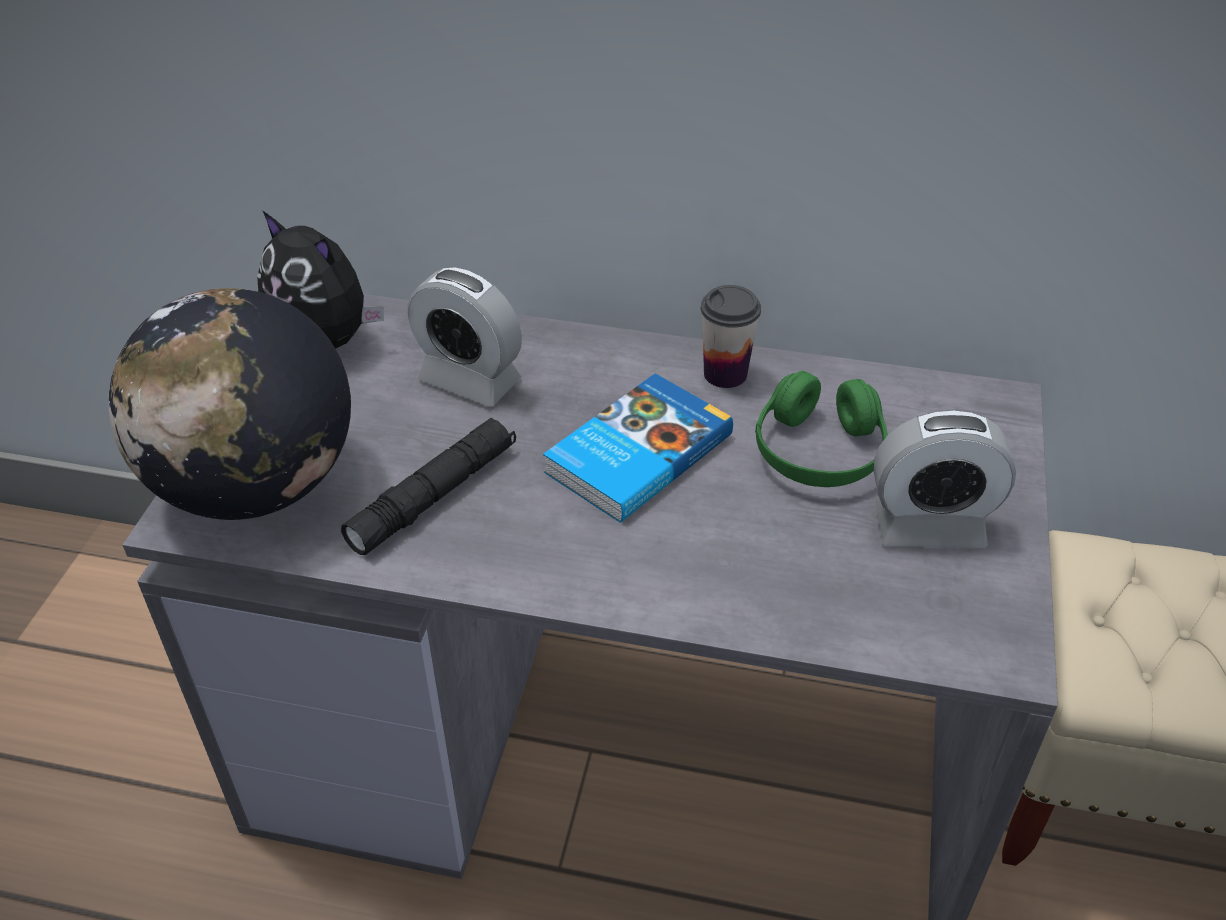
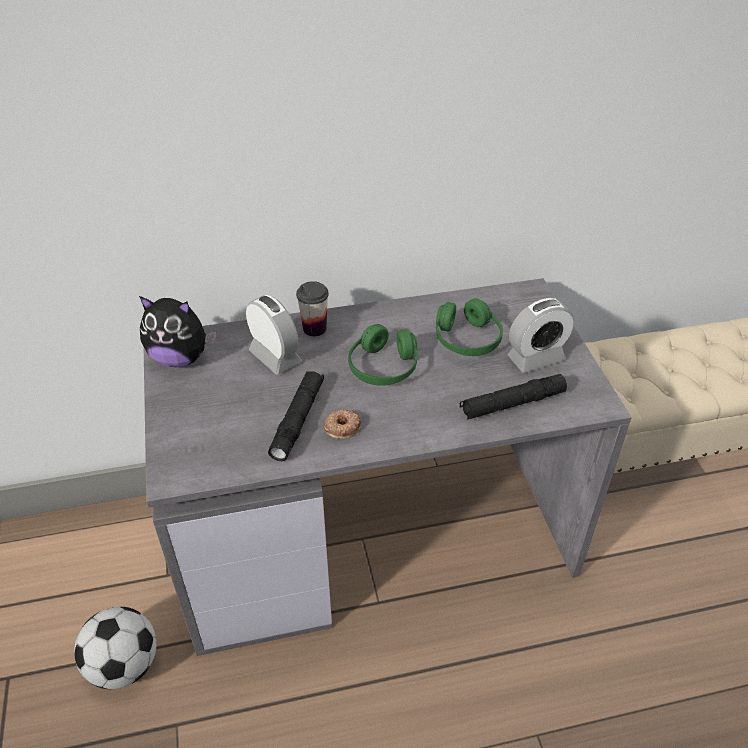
camera: 25 degrees left, 0 degrees up
(135, 802) = (124, 665): none -> football
(255, 486) = (199, 447): globe -> none
(470, 380) = (275, 356): alarm clock -> alarm clock turned 135 degrees counterclockwise
(497, 531) = (342, 426): none -> donut
(635, 453) = (383, 367): book -> green headphones
(725, 374) = (400, 315): cup -> cup (314, 328)
(828, 595) = (512, 403): none -> black flashlight

